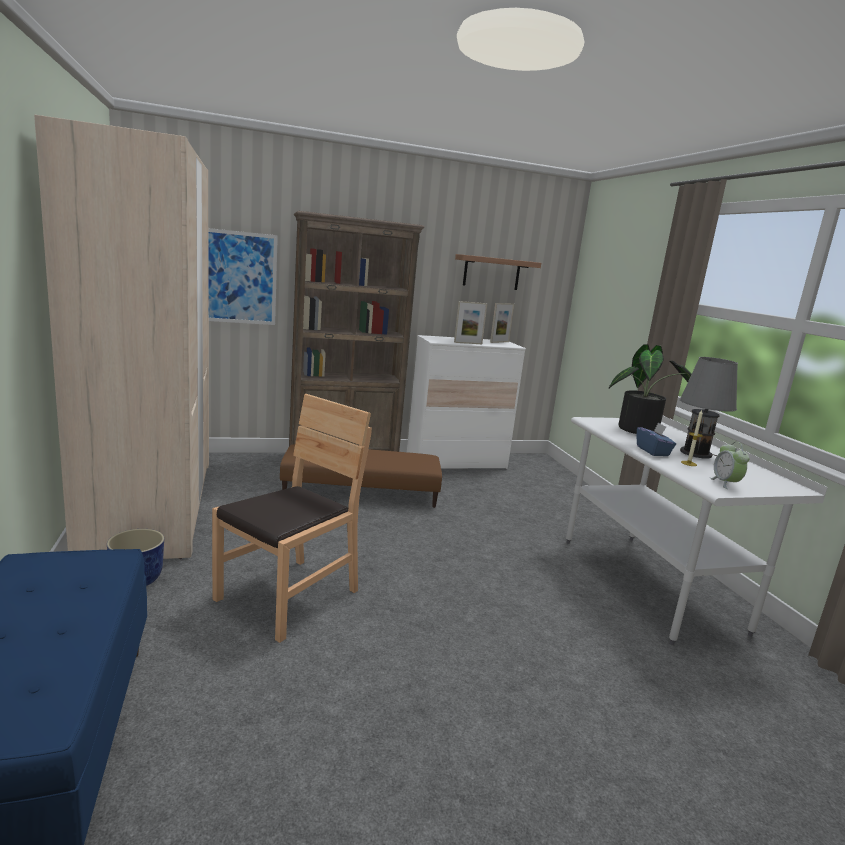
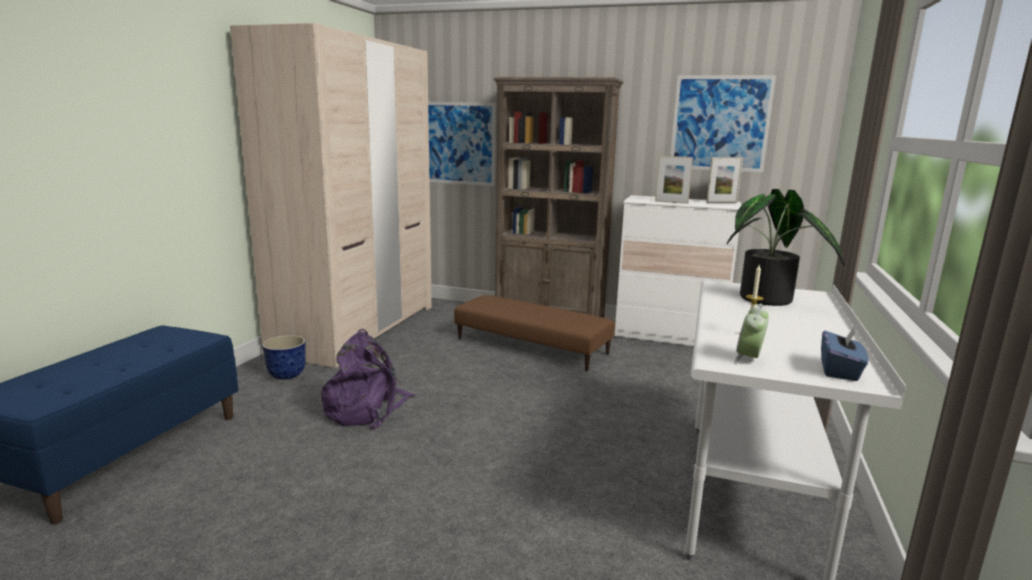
camera: 35 degrees right, 0 degrees up
(288, 596) = (367, 409): brown chair -> purple backpack
(491, 272) = (720, 123): shelf -> picture
(653, 451) = (726, 319): blue tissue box -> blue tissue box (839, 371)
(700, 454) = (796, 330): grey table lamp -> none

